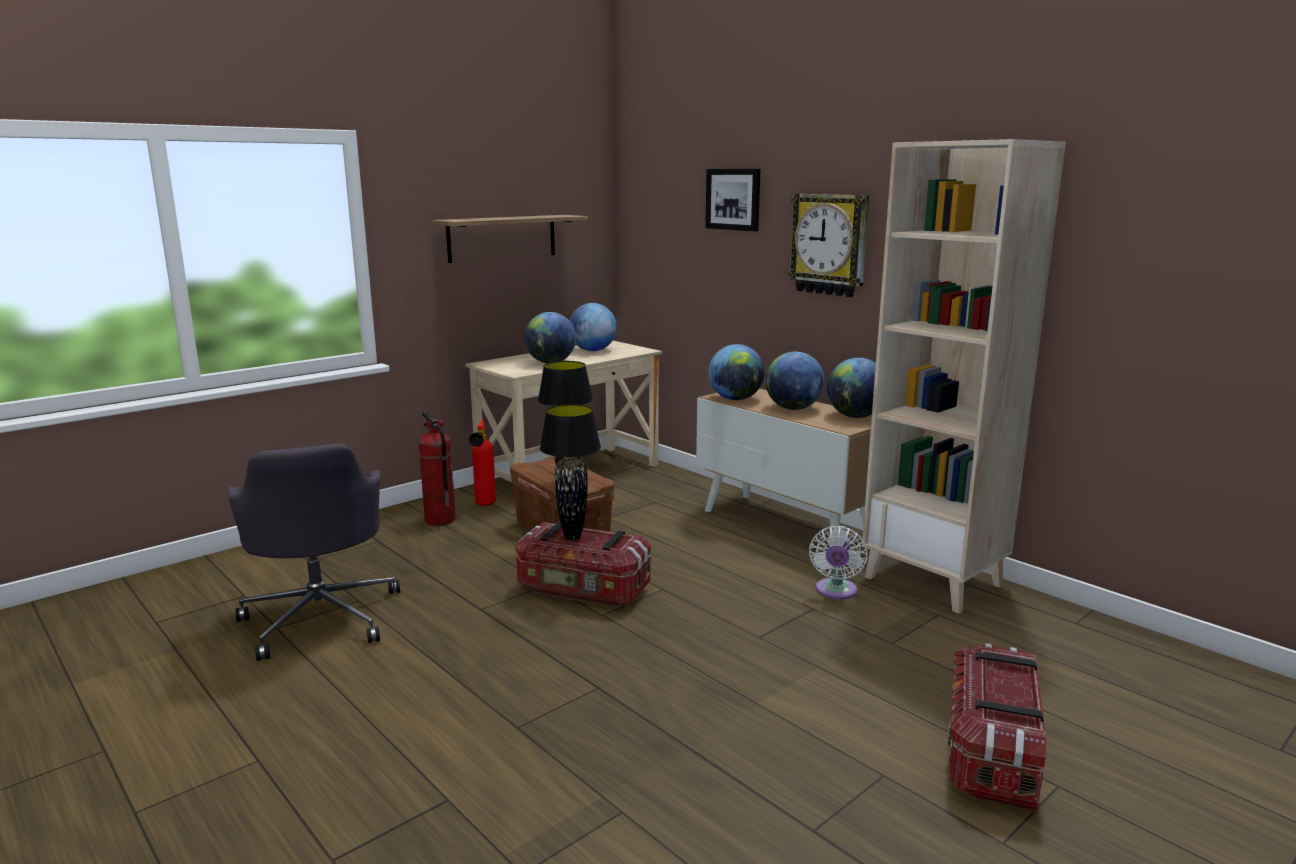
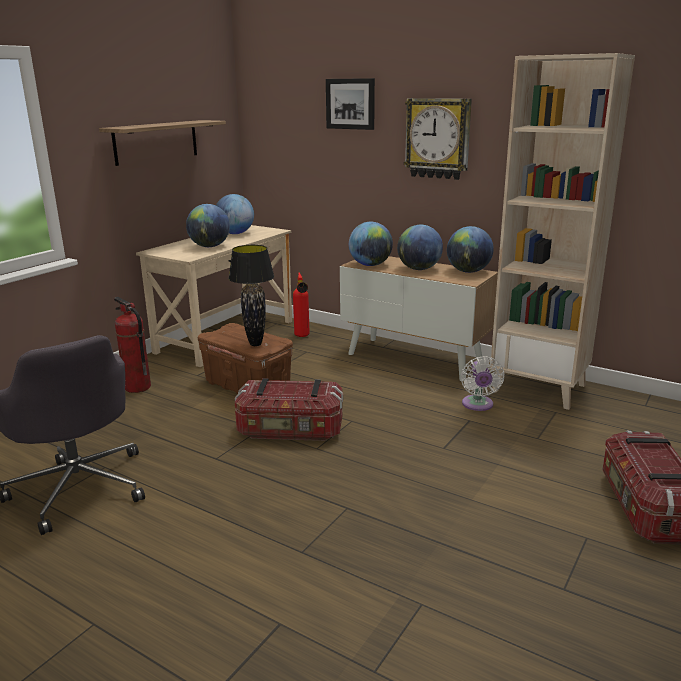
camera: 15 degrees left, 5 degrees up
(484, 506) = (169, 371): fire extinguisher -> fire extinguisher (302, 337)
(572, 537) = (279, 389): black table lamp -> none

